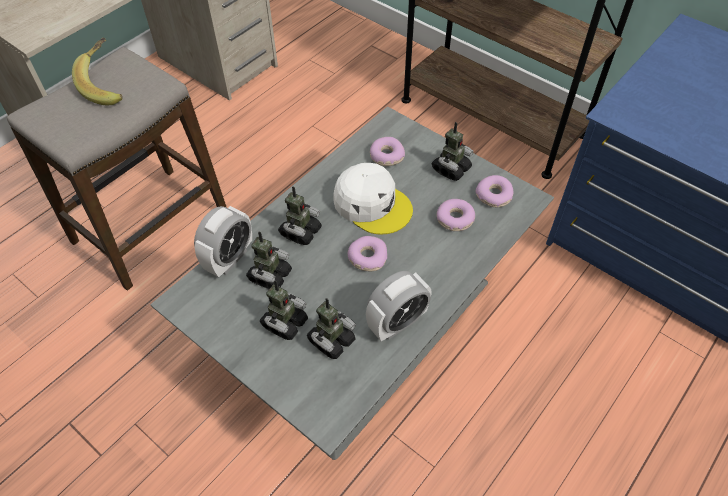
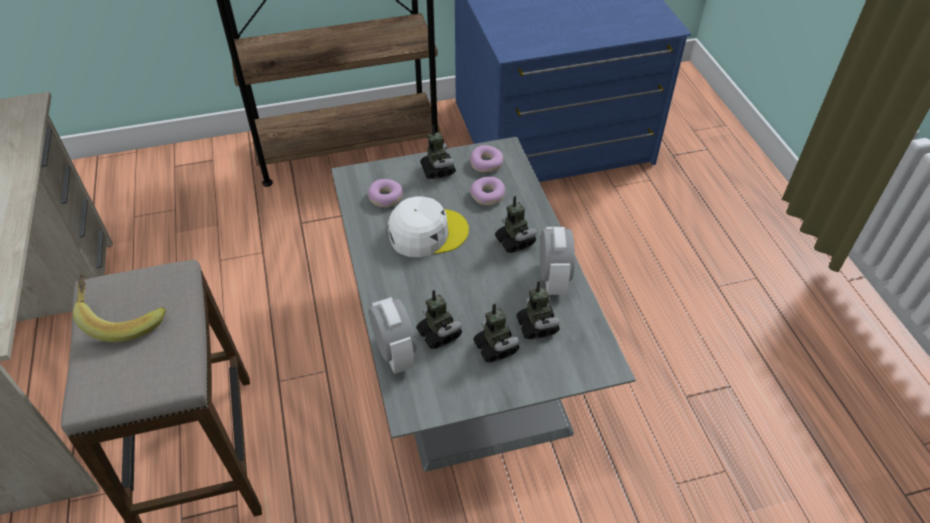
camera: 55 degrees left, 5 degrees down
(300, 232) = (411, 291): toy robot -> toy robot (515, 241)
(367, 257) = (477, 264): donut -> none

